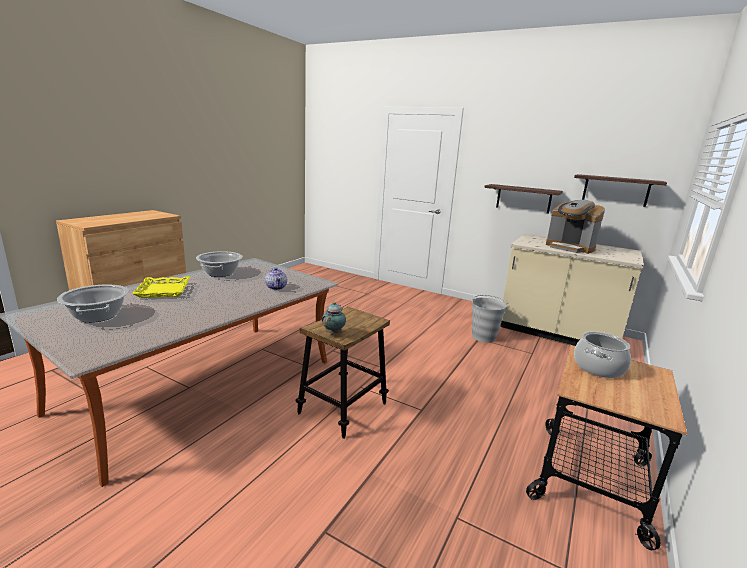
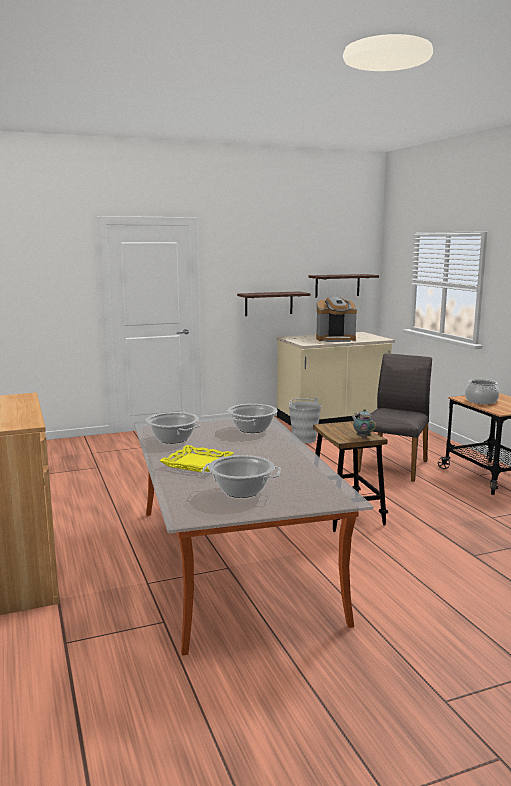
camera: 50 degrees left, 5 degrees down
(276, 287) = (252, 429): teapot -> cooking pot
(502, 399) = (394, 466): none -> grey chair

